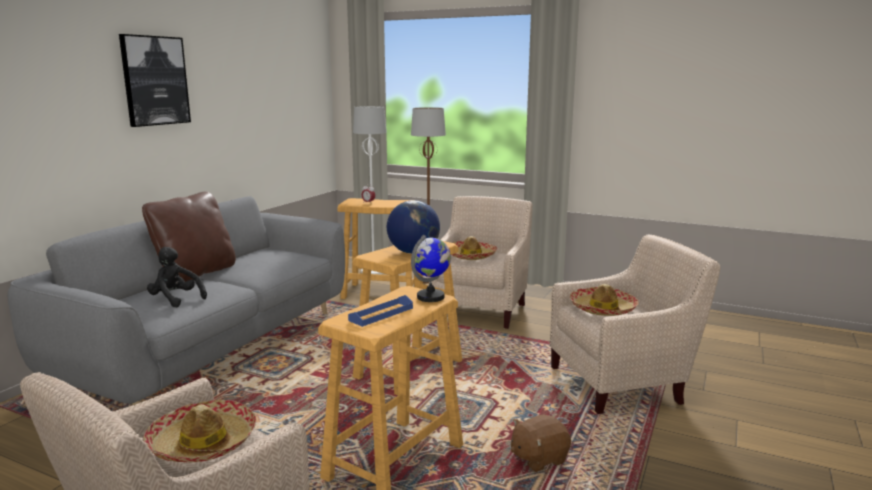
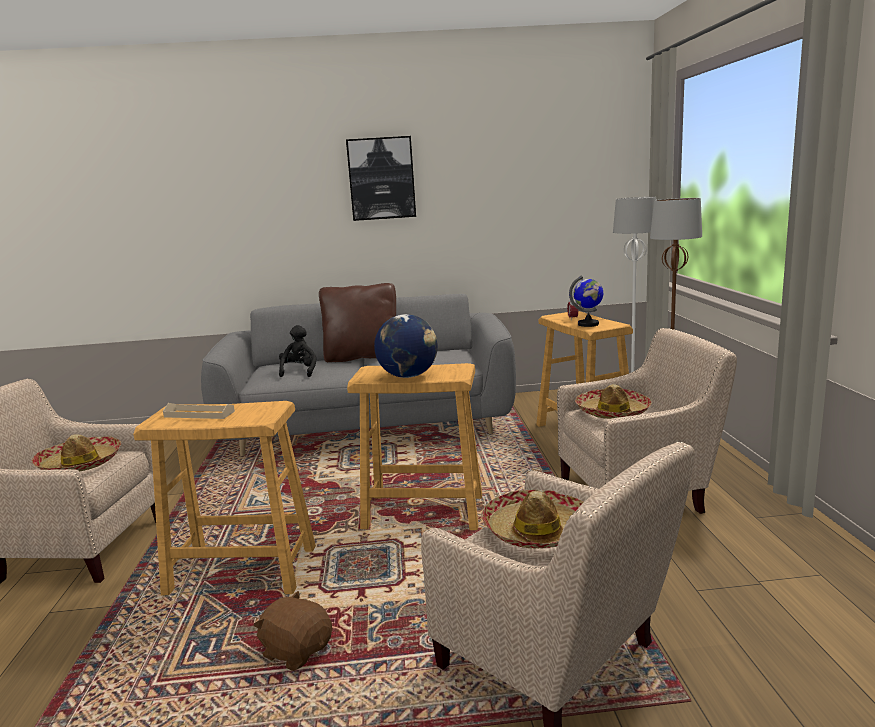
camera: 60 degrees right, 0 degrees up
(381, 314) = (199, 414): blue tray -> beige tray
(431, 297) = (261, 416): globe -> globe (588, 324)

